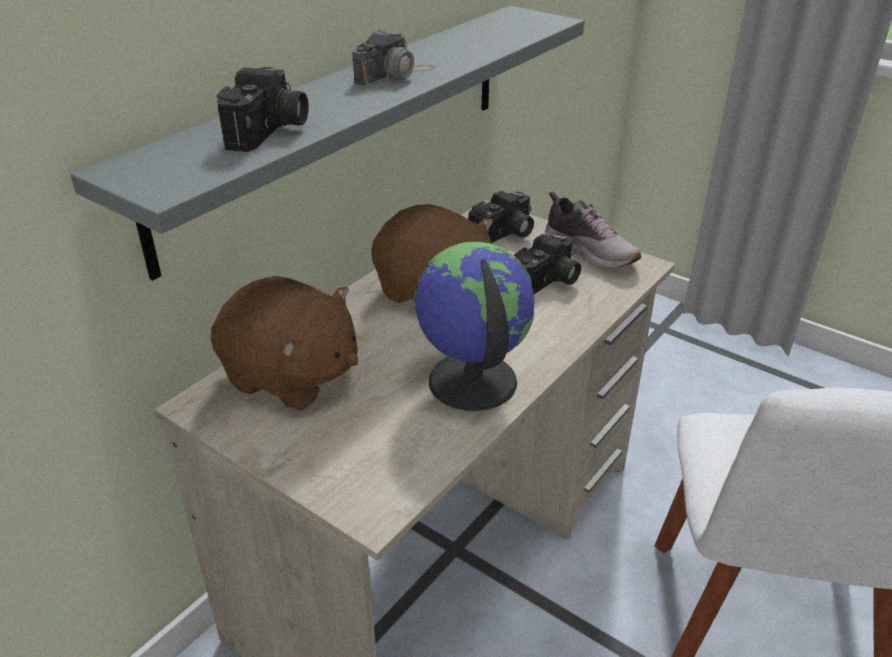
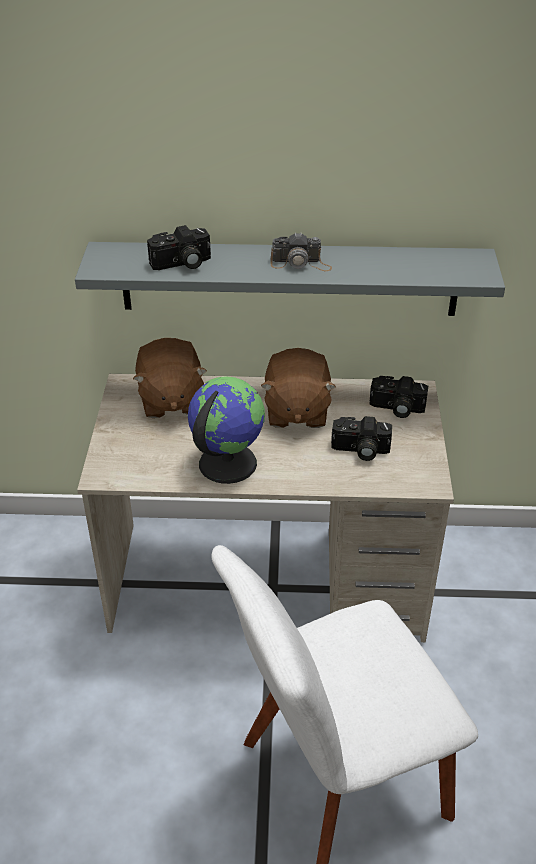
camera: 55 degrees right, 5 degrees up
(590, 251) = (421, 454): shoe -> none

